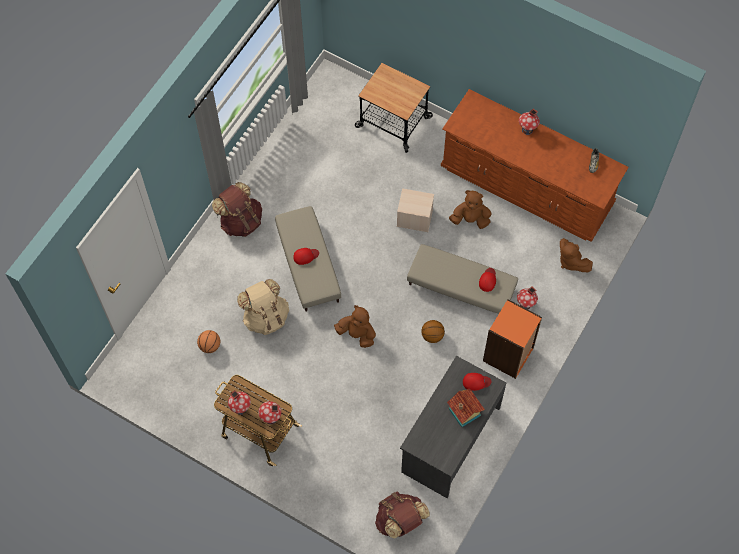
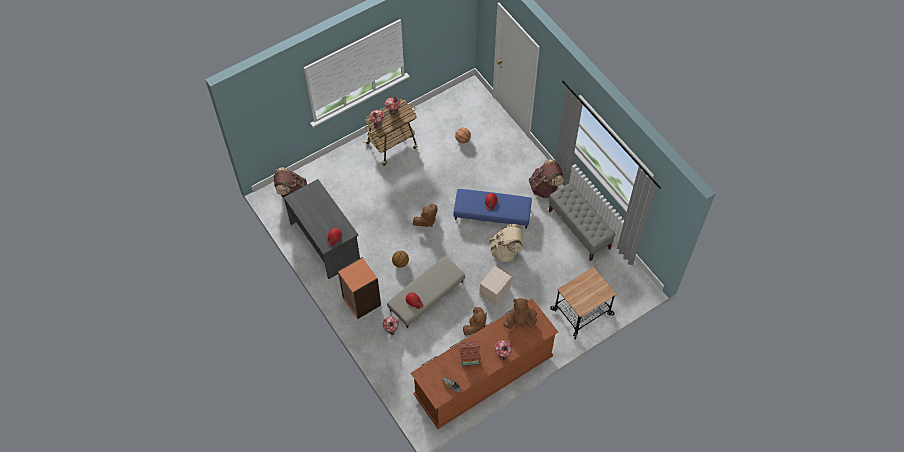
camera: 115 degrees right, 5 degrees down
(266, 317) = (466, 176): beige backpack -> beige backpack (505, 251)
(285, 163) = (579, 230): none -> grey bench
(308, 264) = (492, 213): beige ottoman -> blue ottoman
(464, 412) = (318, 221): toy house -> toy house (469, 356)
(571, 261) = (407, 376): brown plush toy -> brown plush toy (519, 321)

